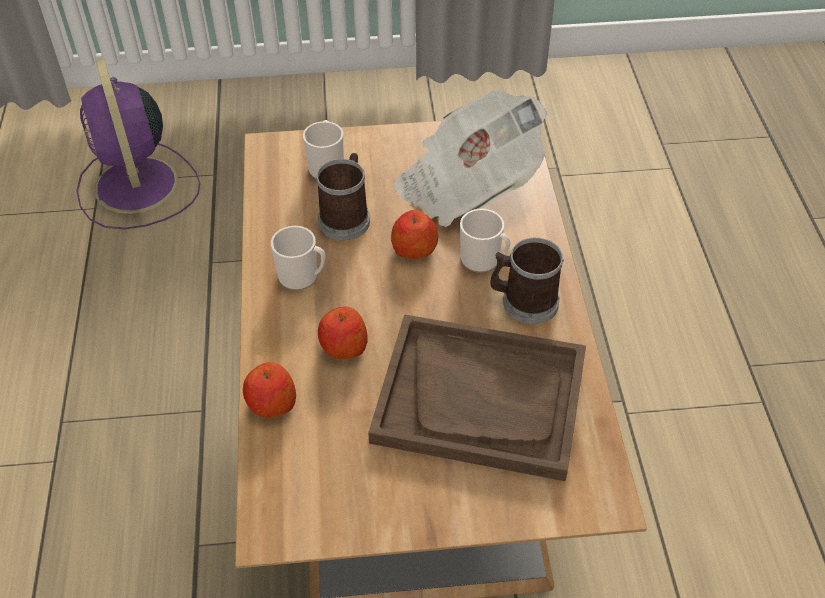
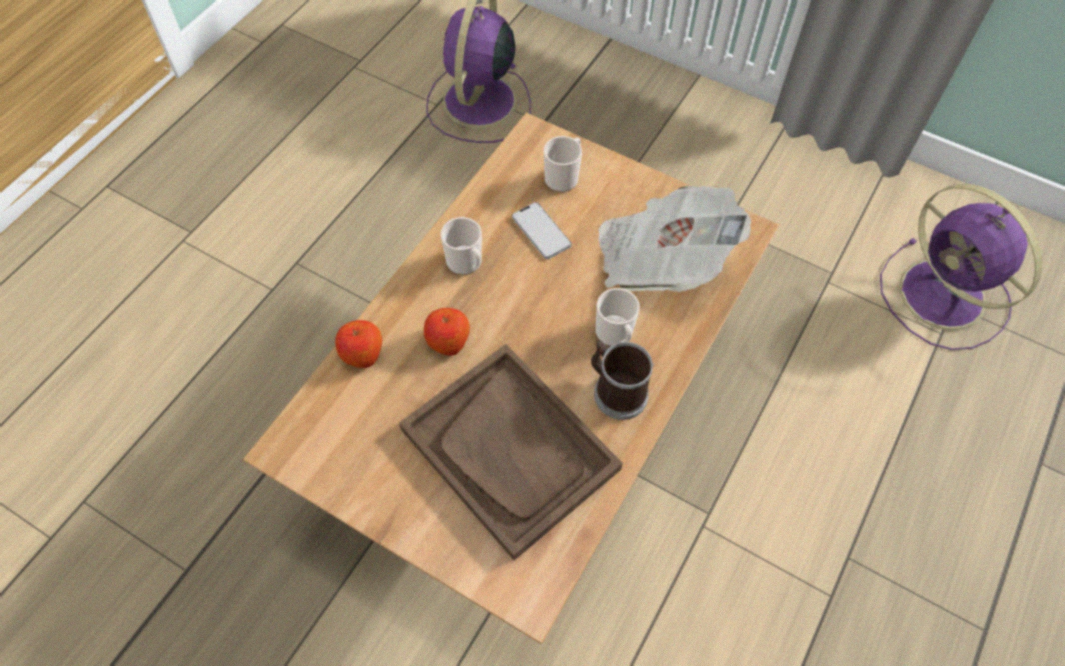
camera: 35 degrees right, 10 degrees up
(346, 217) = (541, 231): mug -> phone
(414, 249) = (569, 290): apple -> none
(652, 141) = (945, 297): none -> purple fan

